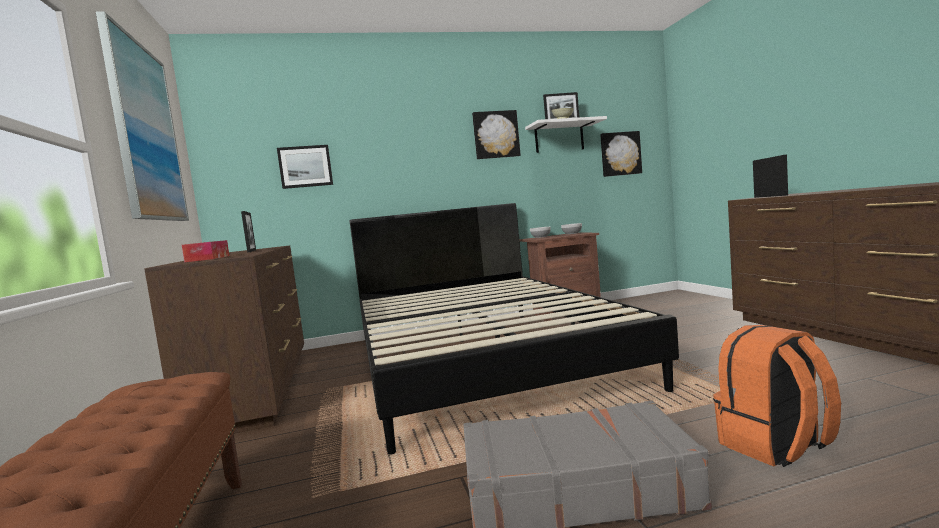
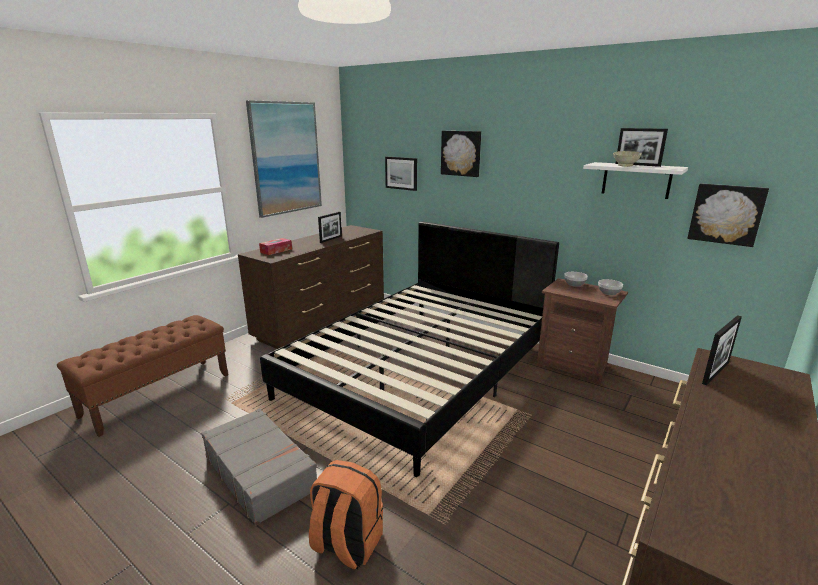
camera: 50 degrees right, 15 degrees up
(495, 135) = (558, 167): picture -> picture (461, 153)

